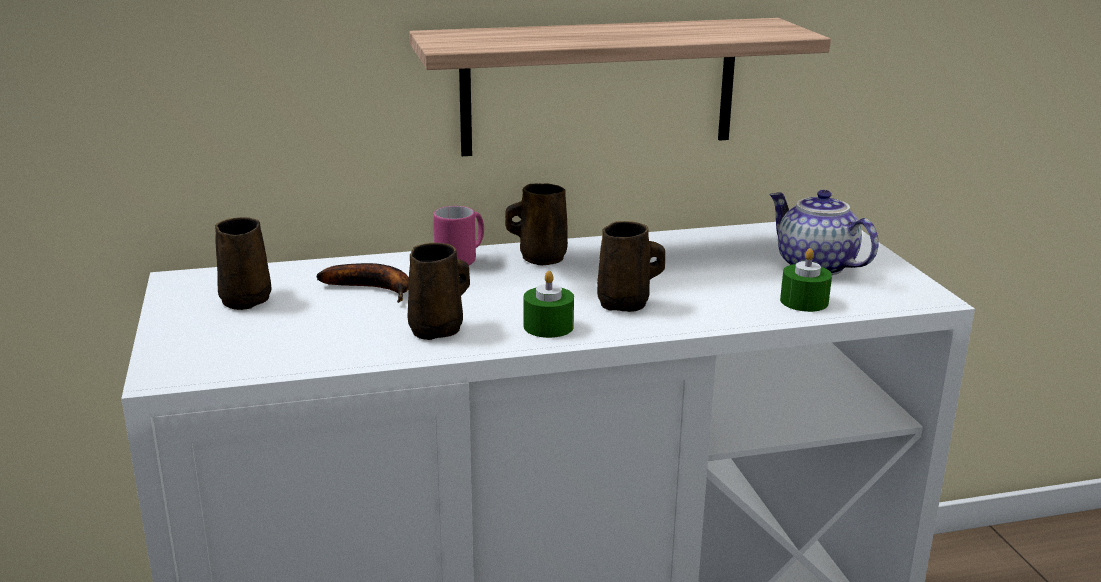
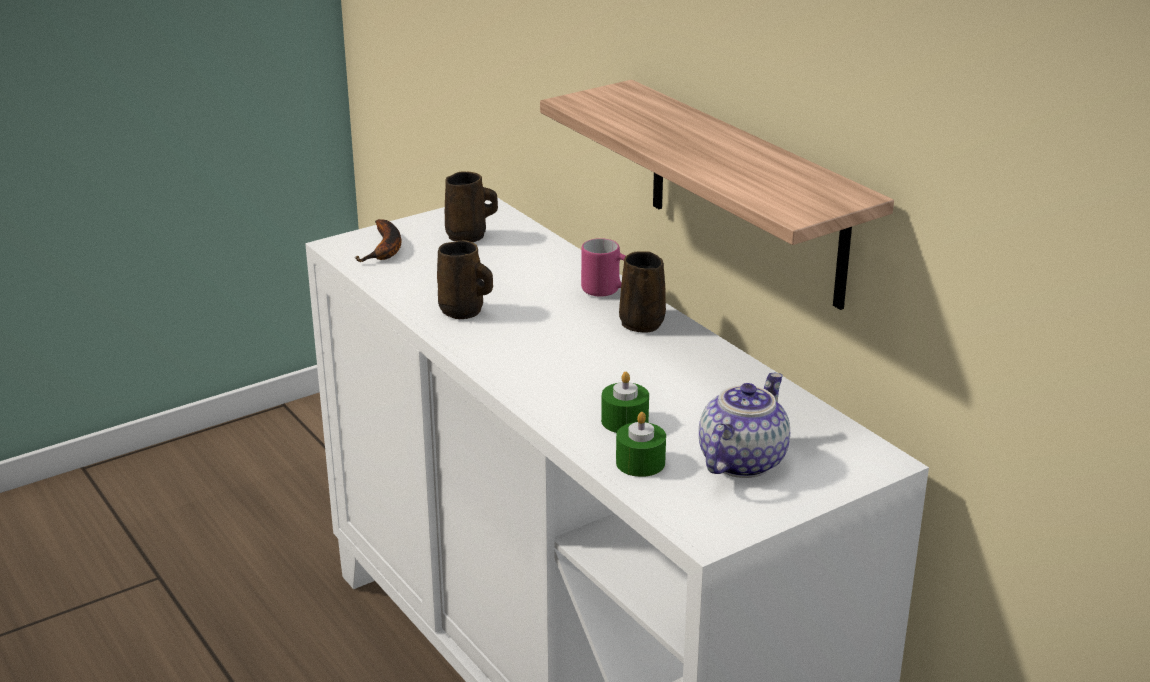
camera: 70 degrees right, 5 degrees up
(374, 289) = (520, 272): banana -> banana (385, 249)
(548, 326) = (497, 351): green candle -> green candle (624, 421)
(626, 304) = (568, 376): brown mug -> none

